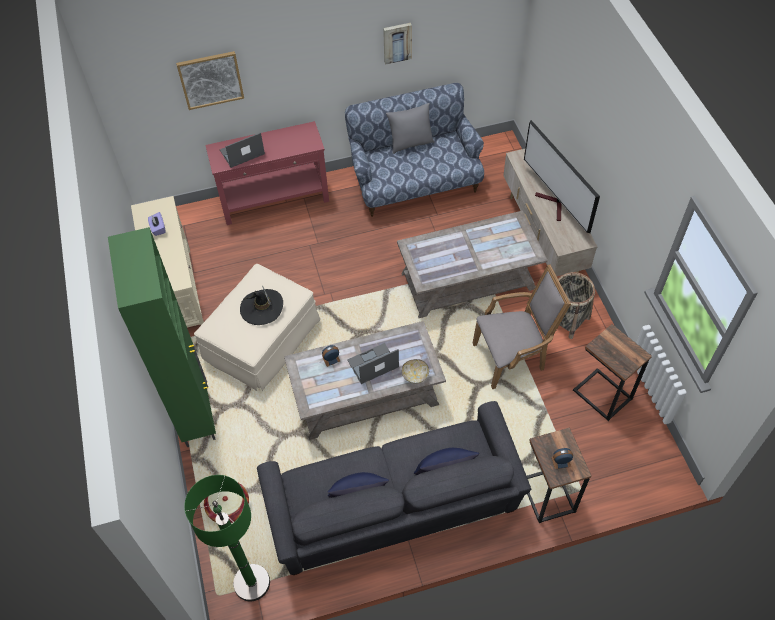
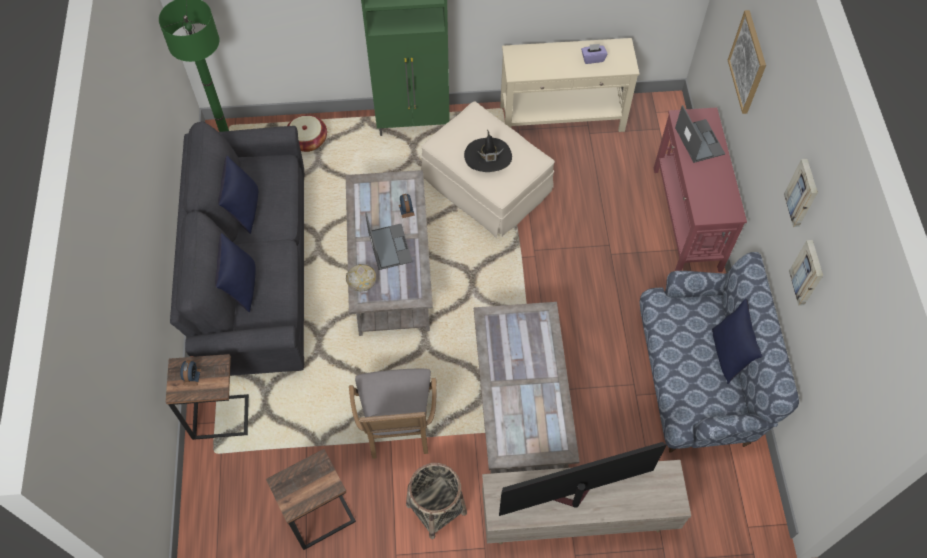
camera: 100 degrees right, 5 degrees up
(349, 29) = (803, 193): none -> picture
(410, 143) = (729, 354): grey pillow -> blue pillow

